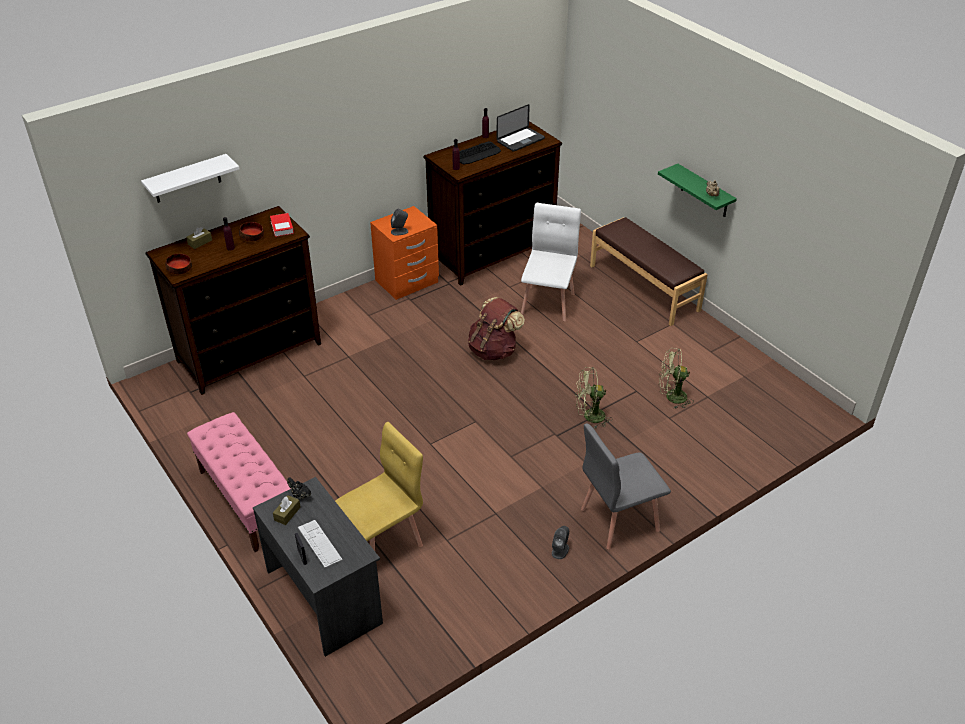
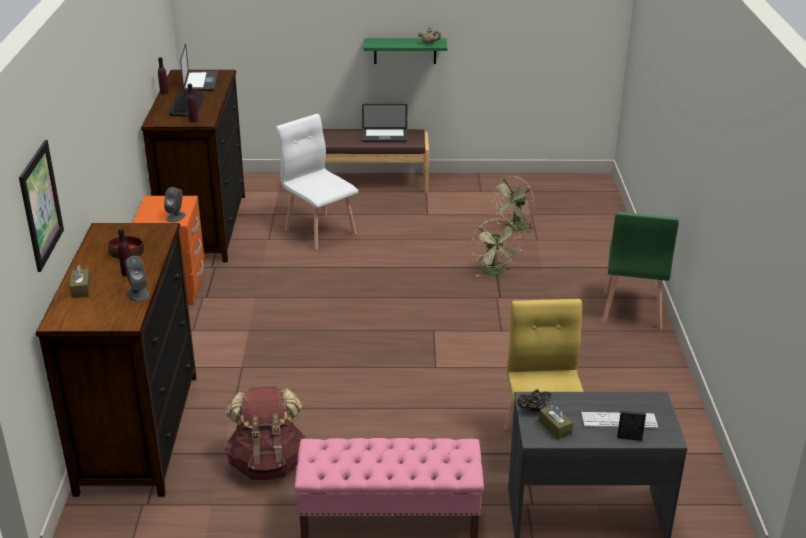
camera: 55 degrees left, 10 degrees down
(179, 269) = (115, 317): bowl -> none
(187, 179) = (41, 205): white shelf -> picture
(282, 227) = (139, 232): book -> none
(494, 350) = (347, 282): brown backpack -> brown backpack (268, 464)
(560, 550) = (642, 352): grey speaker -> grey speaker (138, 293)
(589, 417) = (494, 273): green fan -> green fan turned 45 degrees counterclockwise
(618, 519) = (631, 310): grey chair -> green chair
(662, 257) = (384, 136): none -> laptop

